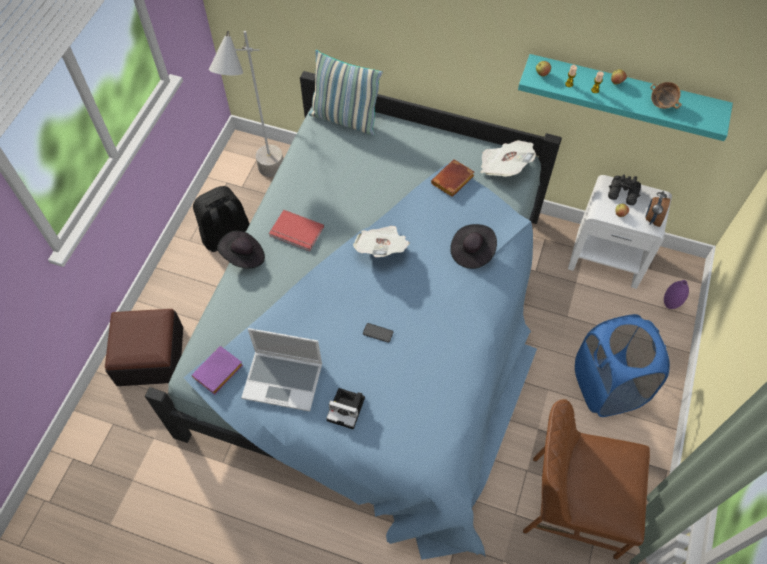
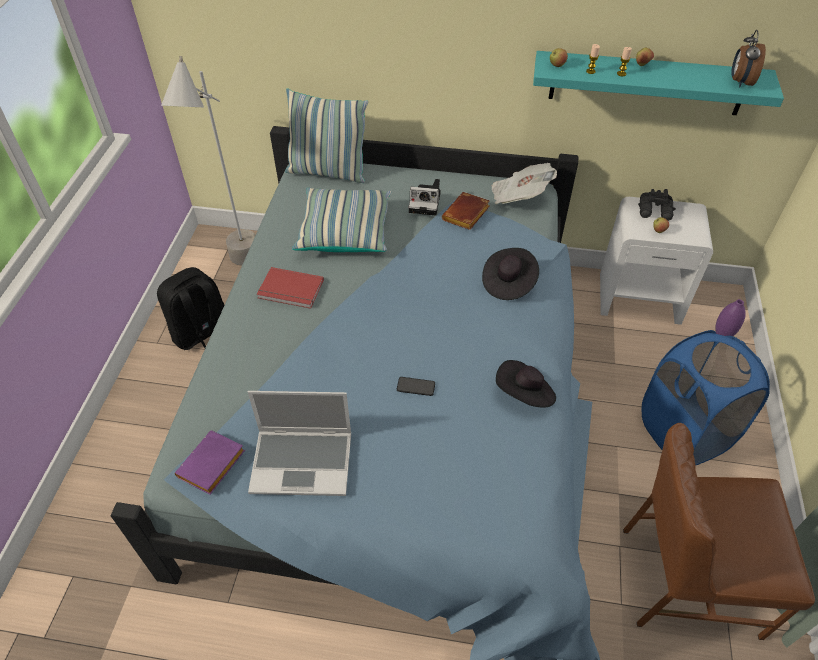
camera: 10 degrees left, 10 degrees down
(150, 356) = (118, 482): ottoman -> none
(243, 257) = (228, 325): black hat -> black hat (524, 394)
(347, 409) = (396, 485): camera -> camera (426, 202)
(349, 182) = (345, 232): none -> pillow
(382, 249) = (400, 293): newspaper -> none
(652, 219) = (695, 231): alarm clock -> alarm clock (739, 82)
(662, 103) = (700, 77): bowl -> none

